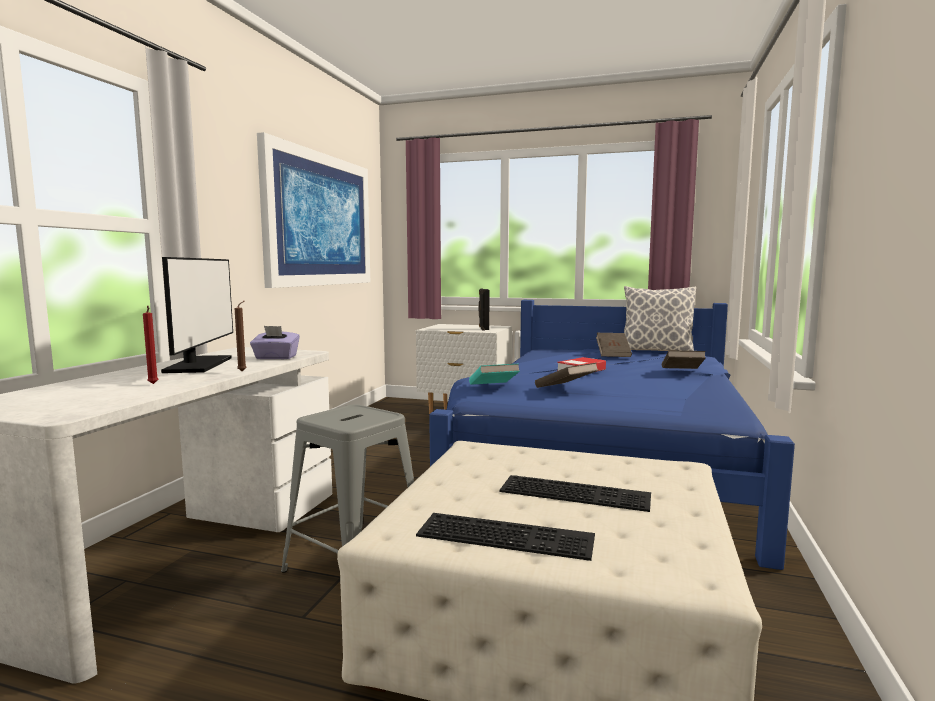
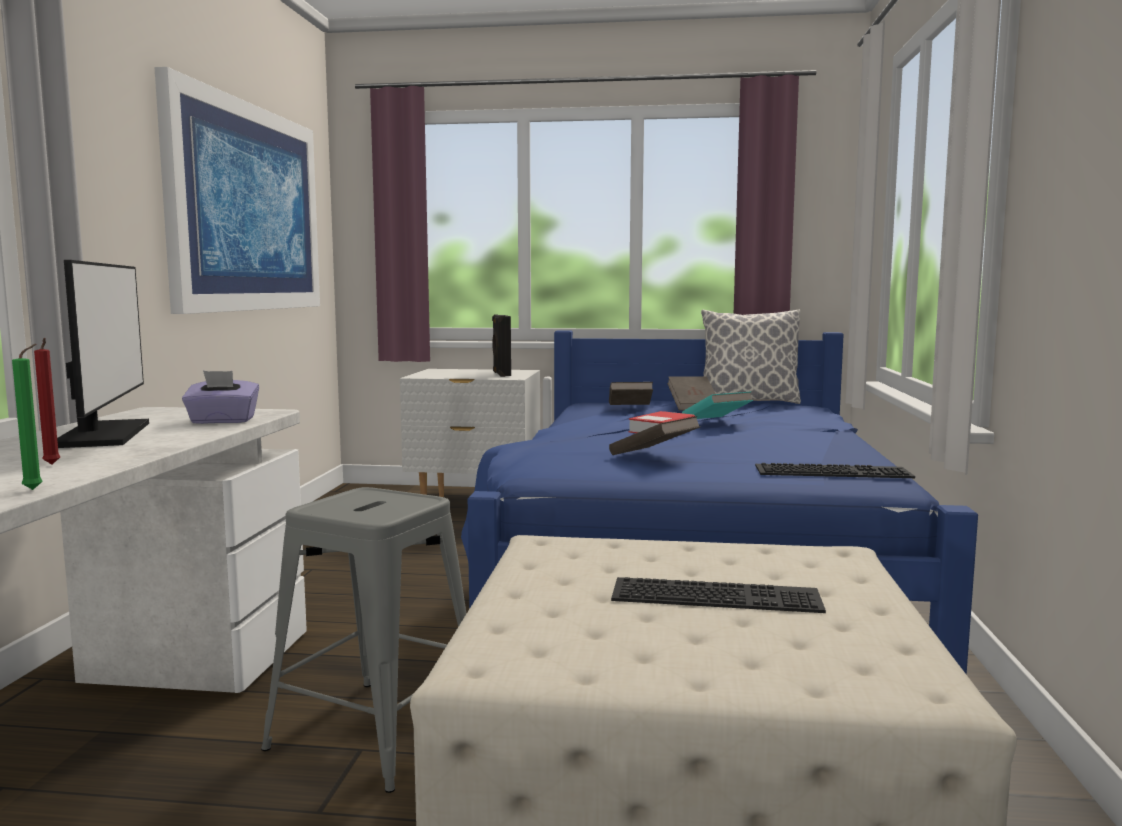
camera: 10 degrees left, 0 degrees up
(130, 400) = (36, 489): none -> green candle
(243, 371) = (188, 441): brown candle -> none
(493, 387) = (548, 457): turquoise book -> turquoise book (715, 422)
(508, 534) = (650, 656): keyboard -> keyboard (833, 471)
(682, 371) = (798, 427): brown book -> brown book (630, 408)

